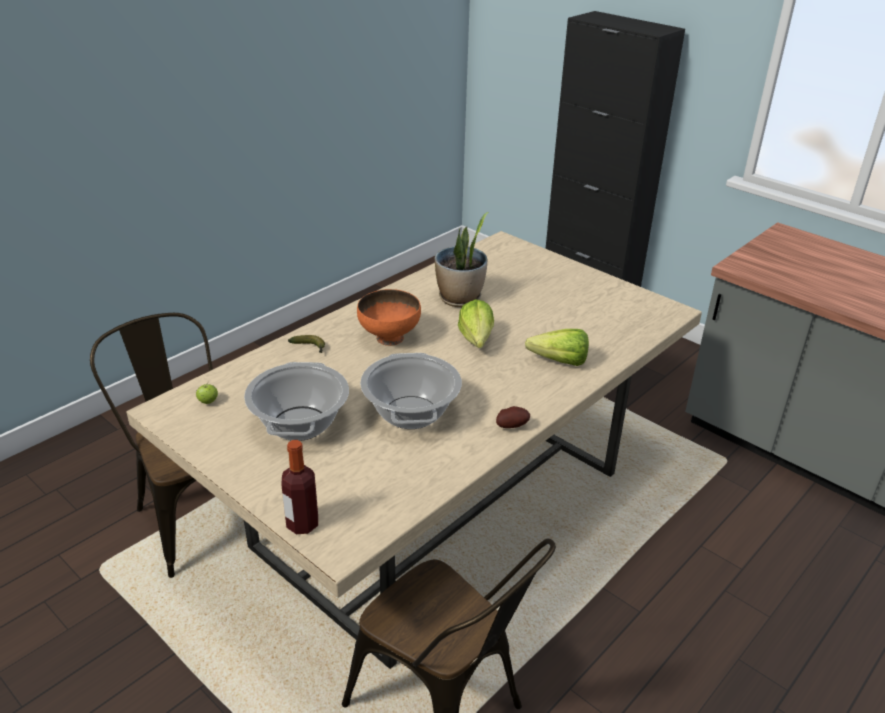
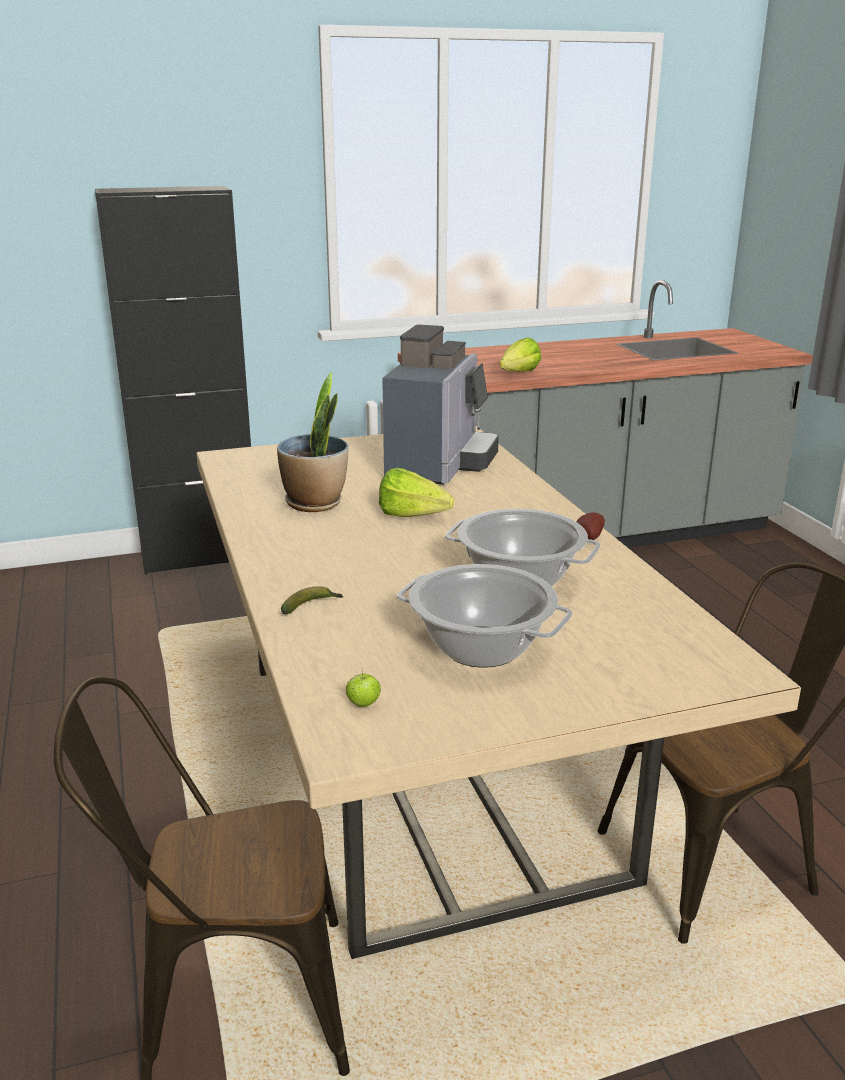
camera: 60 degrees left, 10 degrees down
(302, 524) = (688, 686): bottle -> none
(389, 337) = (349, 556): orange bowl -> none
(554, 361) = (492, 494): lettuce -> lettuce (515, 374)
(587, 322) = (440, 465): none -> coffee machine

